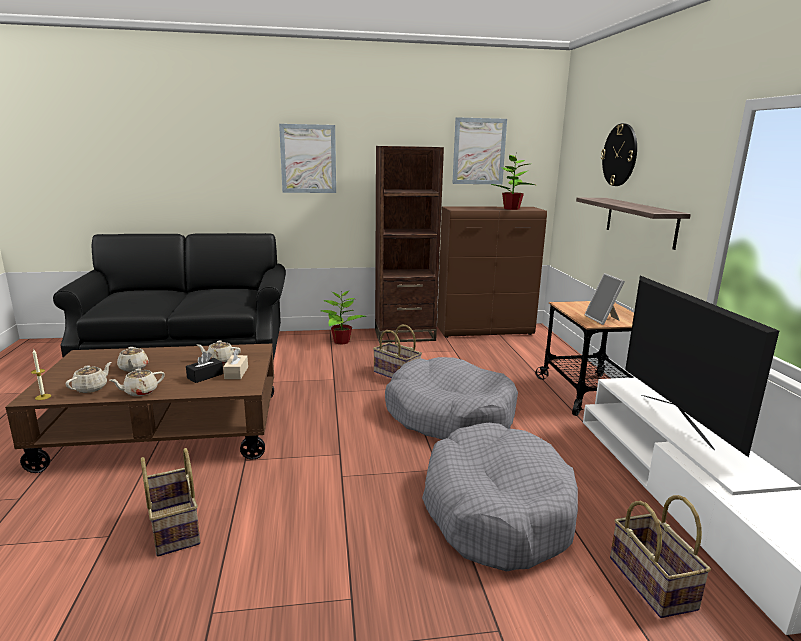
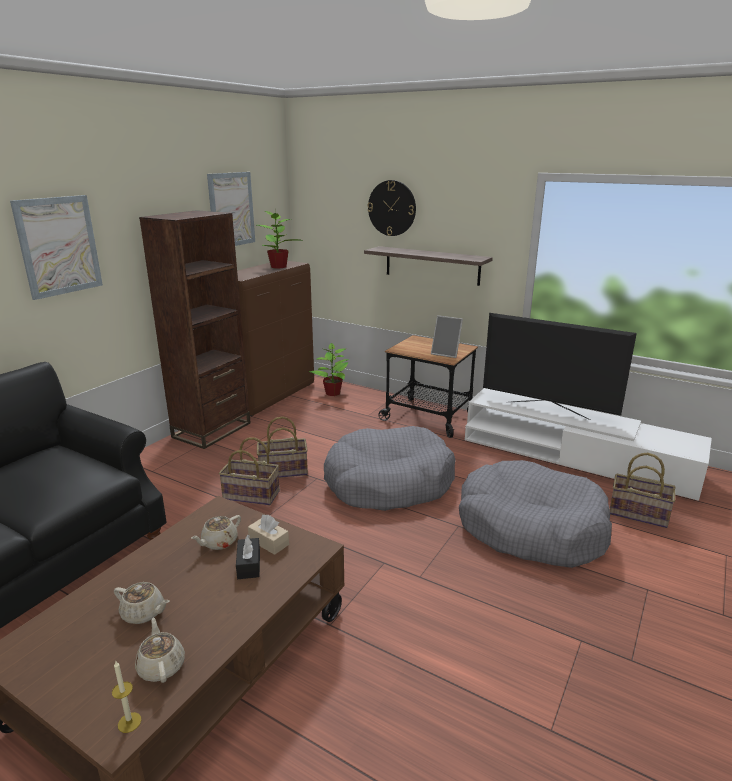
camera: 50 degrees left, 5 degrees up
(140, 392) = (231, 625): beige teapot -> none
(173, 528) = (405, 719): basket -> basket (250, 495)
(341, 341) = (164, 466): potted plant -> potted plant (332, 393)

